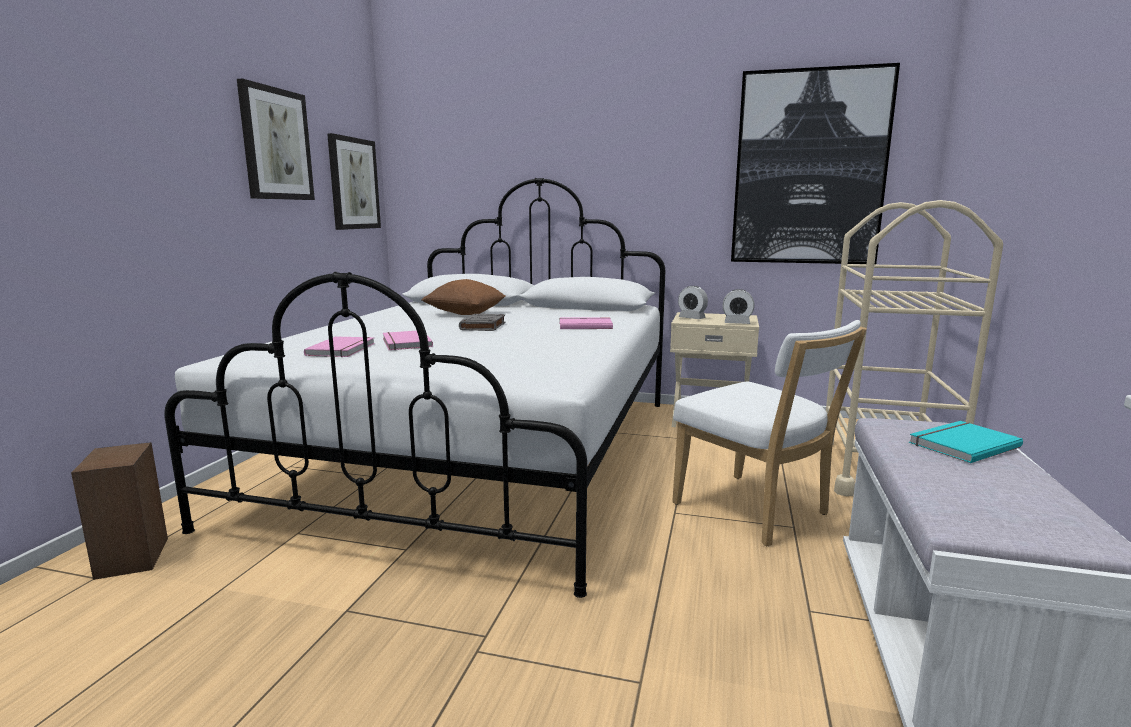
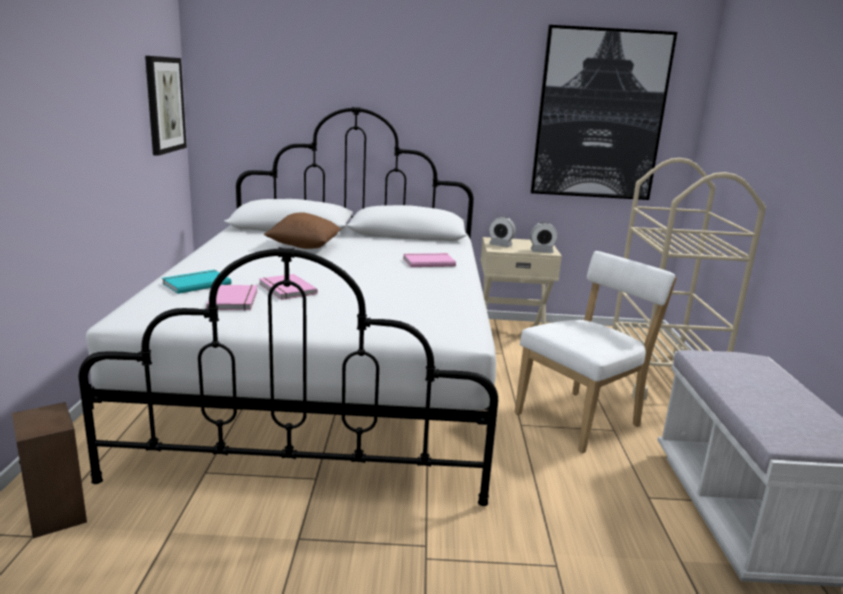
camera: 15 degrees left, 5 degrees up
(276, 144) = (109, 75): picture -> none
(483, 326) = (337, 265): grey book -> none
(756, 512) = (582, 419): white chair -> white chair turned 75 degrees counterclockwise
(961, 444) = (756, 372): turquoise book -> turquoise book (195, 283)

